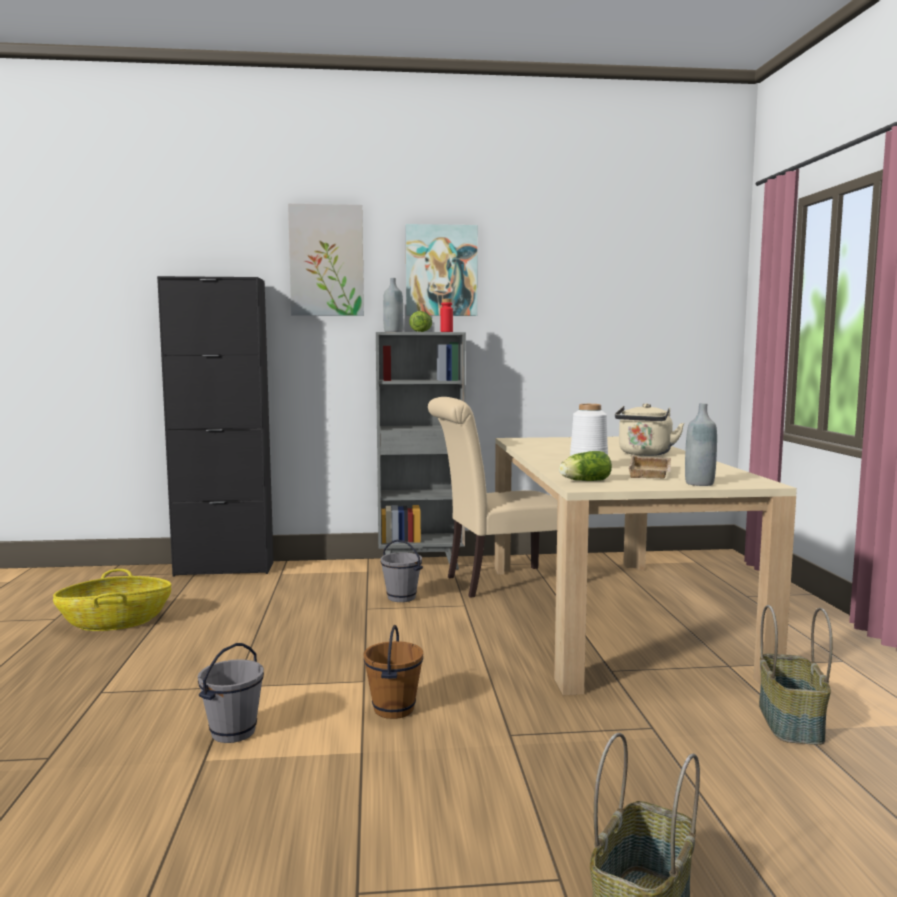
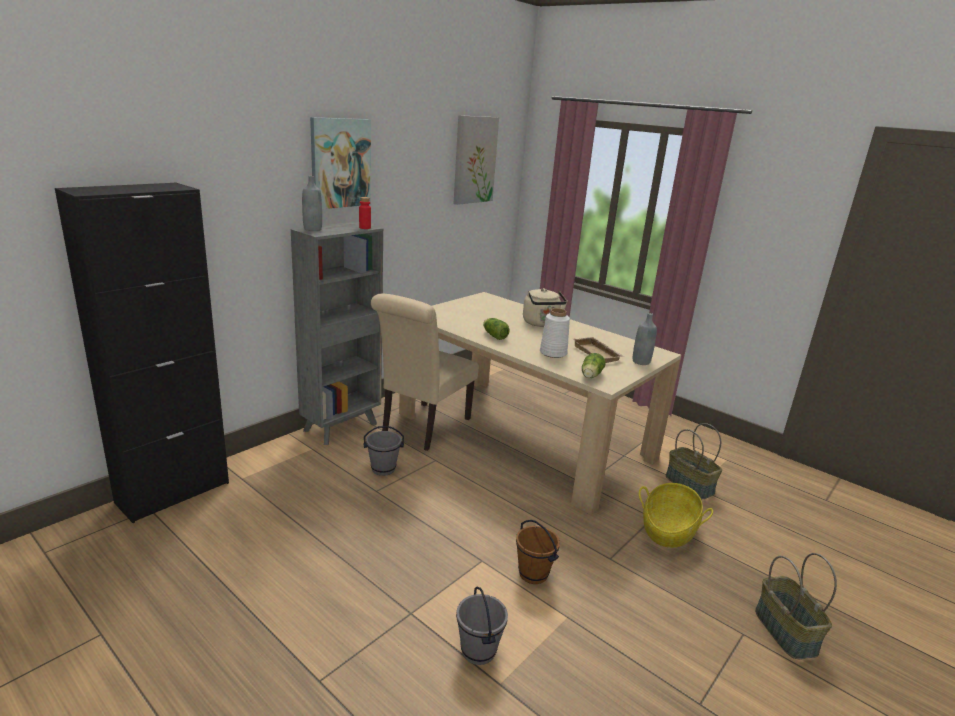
camera: 45 degrees left, 15 degrees up
(115, 622) = (181, 604): basket -> basket (668, 530)
(326, 261) = (238, 156): picture -> picture (474, 160)
(422, 332) = (341, 228): lettuce -> lettuce (494, 335)

